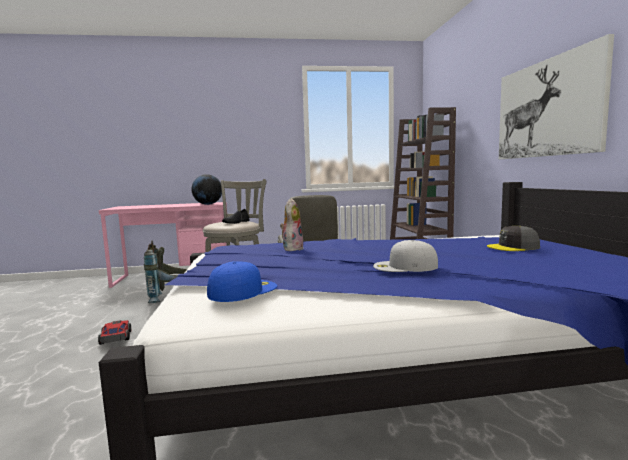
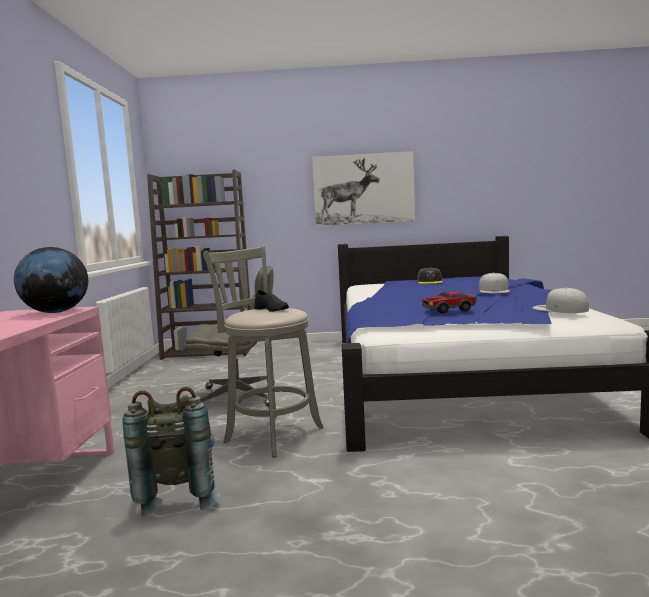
camera: 80 degrees left, 0 degrees up
(115, 338) = (374, 511): toy car -> toy car (448, 310)
(243, 290) = (559, 309): blue cap -> white cap
(292, 249) = (408, 308): plush toy -> none

